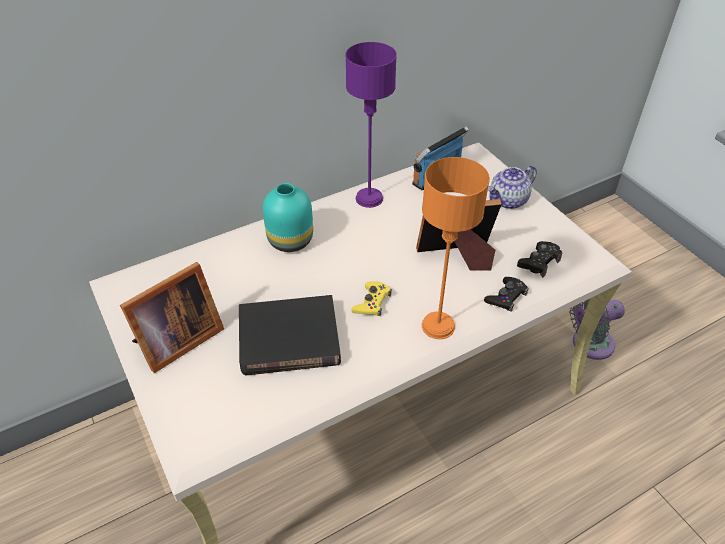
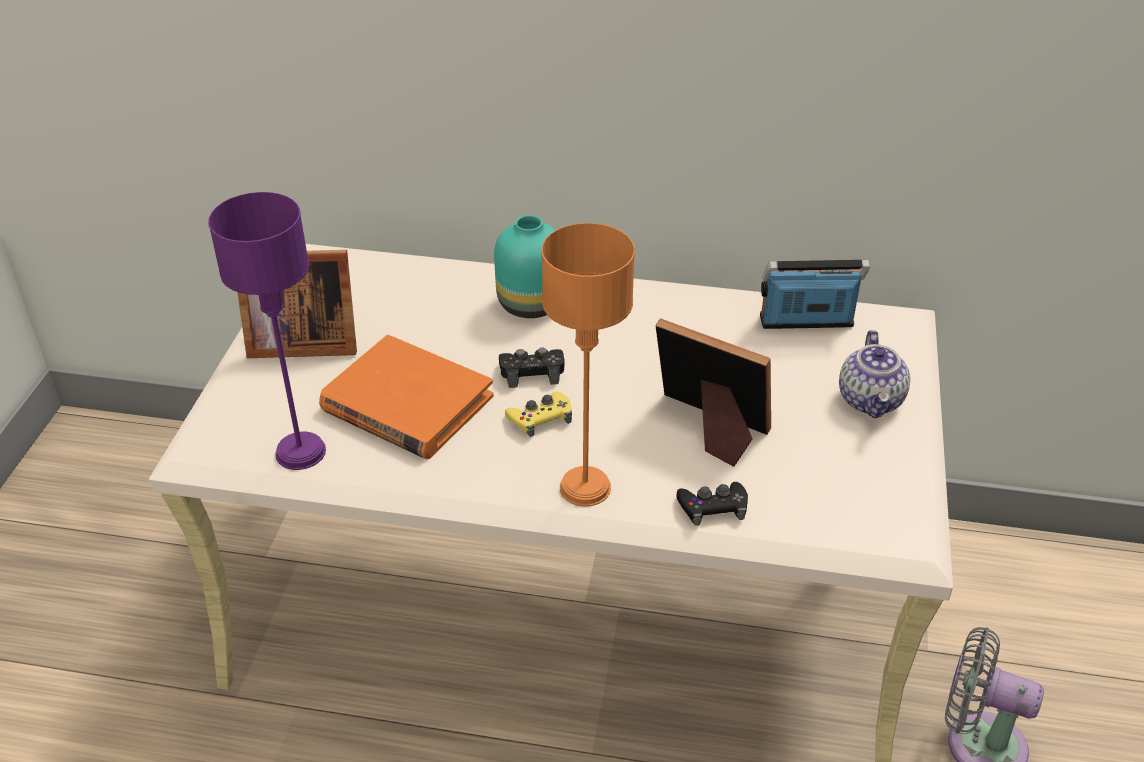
camera: 40 degrees right, 5 degrees down
(289, 339) = (406, 403): black book -> orange book
(369, 198) = (681, 304): purple table lamp -> purple table lamp (299, 452)
(508, 201) = (871, 400): teapot -> teapot turned 90 degrees counterclockwise
(539, 262) = (813, 495): black game controller -> black game controller (532, 372)

